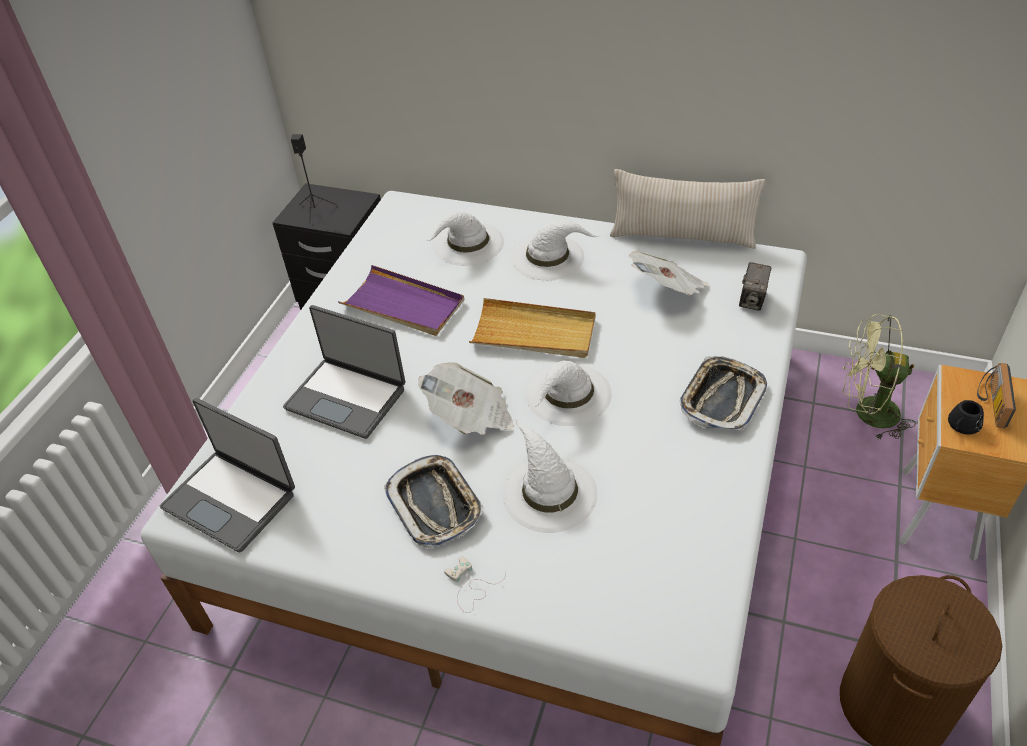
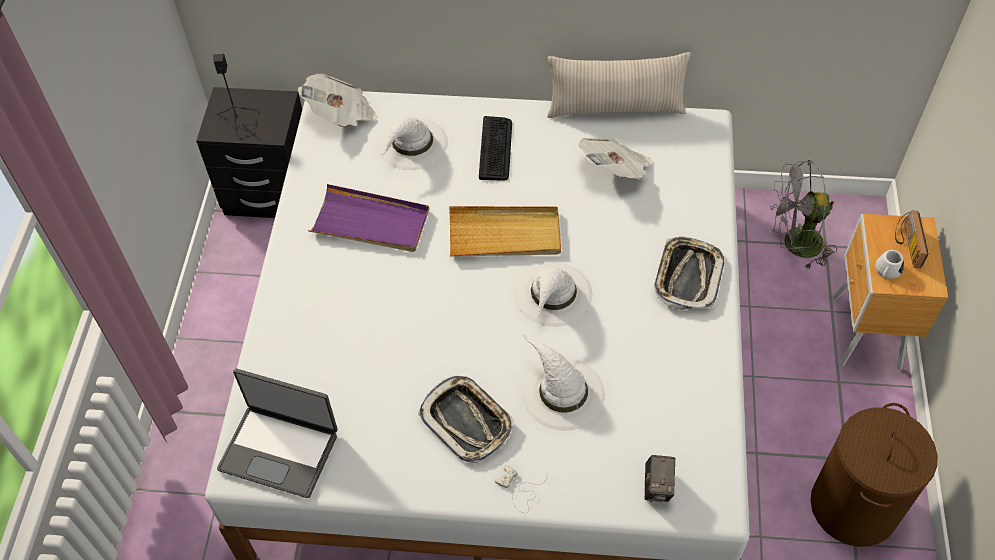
camera: 15 degrees left, 10 degrees up
(347, 397) = (351, 330): laptop -> none
(470, 416) = (472, 331): newspaper -> newspaper (341, 115)
(549, 257) = (495, 149): white hat -> keyboard
(752, 300) = (693, 171): camera -> camera (657, 487)
(867, 413) = (794, 245): green fan -> grey fan
(961, 426) = (886, 271): black mug -> white mug

